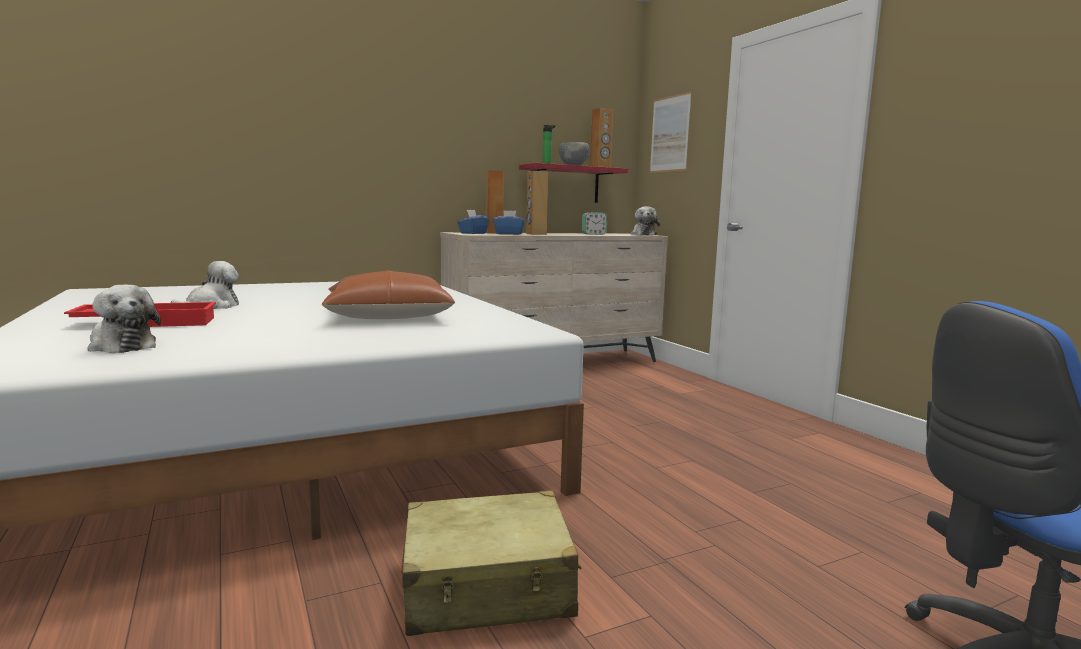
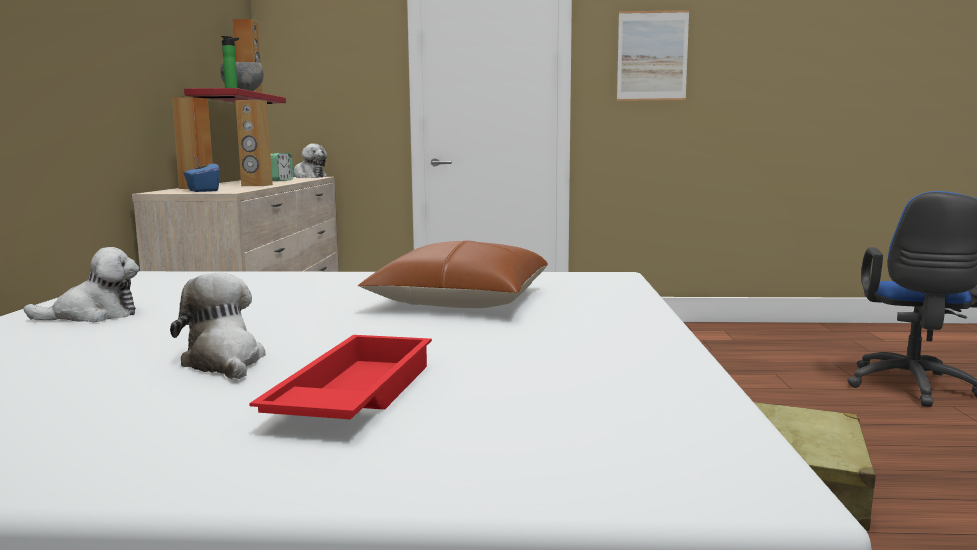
camera: 60 degrees left, 0 degrees up
(121, 346) = (570, 404): plush toy -> plush toy (94, 316)
(509, 234) = (242, 188): blue tissue box -> none
(670, 134) = (317, 59): picture -> picture (652, 56)

